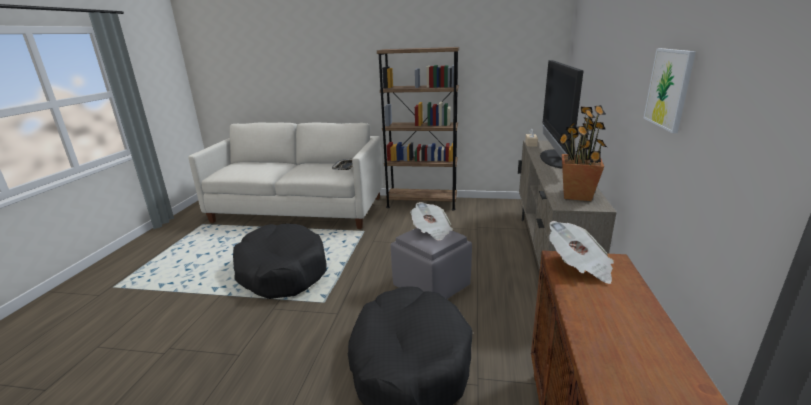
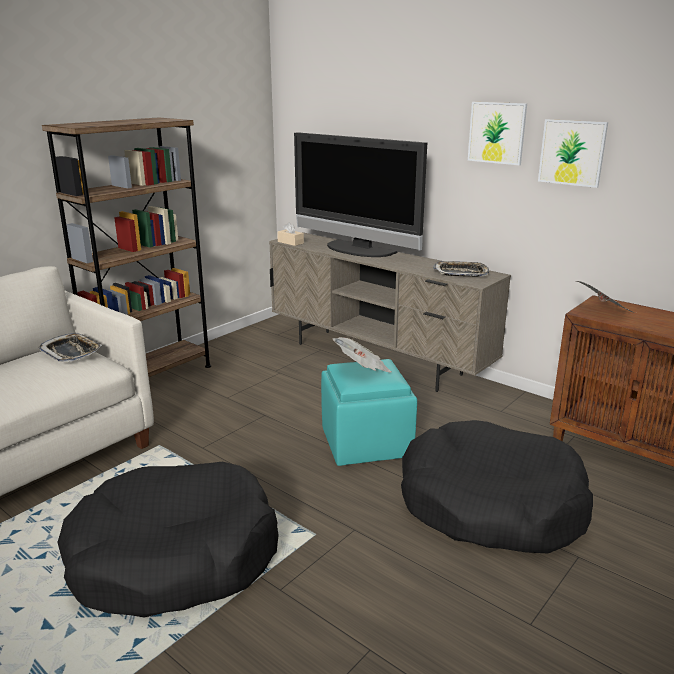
camera: 60 degrees left, 0 degrees up
(432, 286) = (366, 443): grey ottoman -> turquoise ottoman
(576, 195) = (461, 273): potted plant -> tray
(636, 63) = (497, 133): none -> picture

